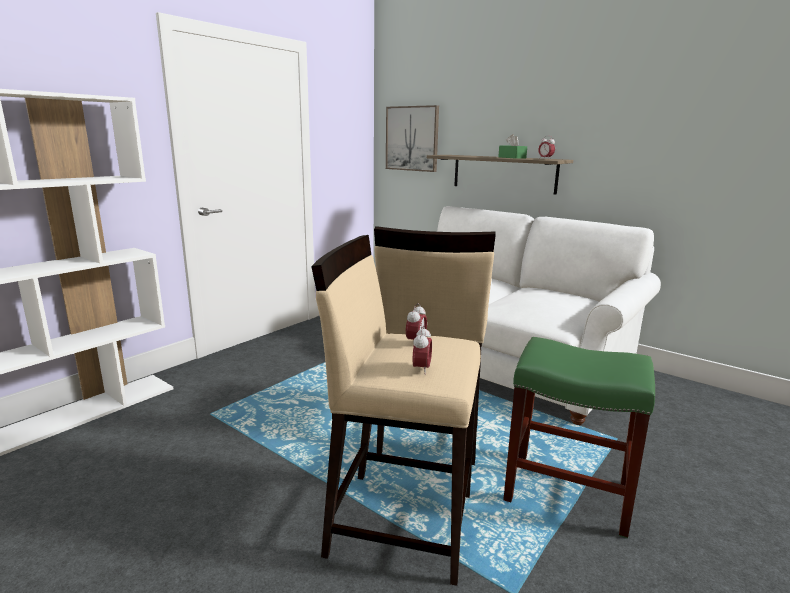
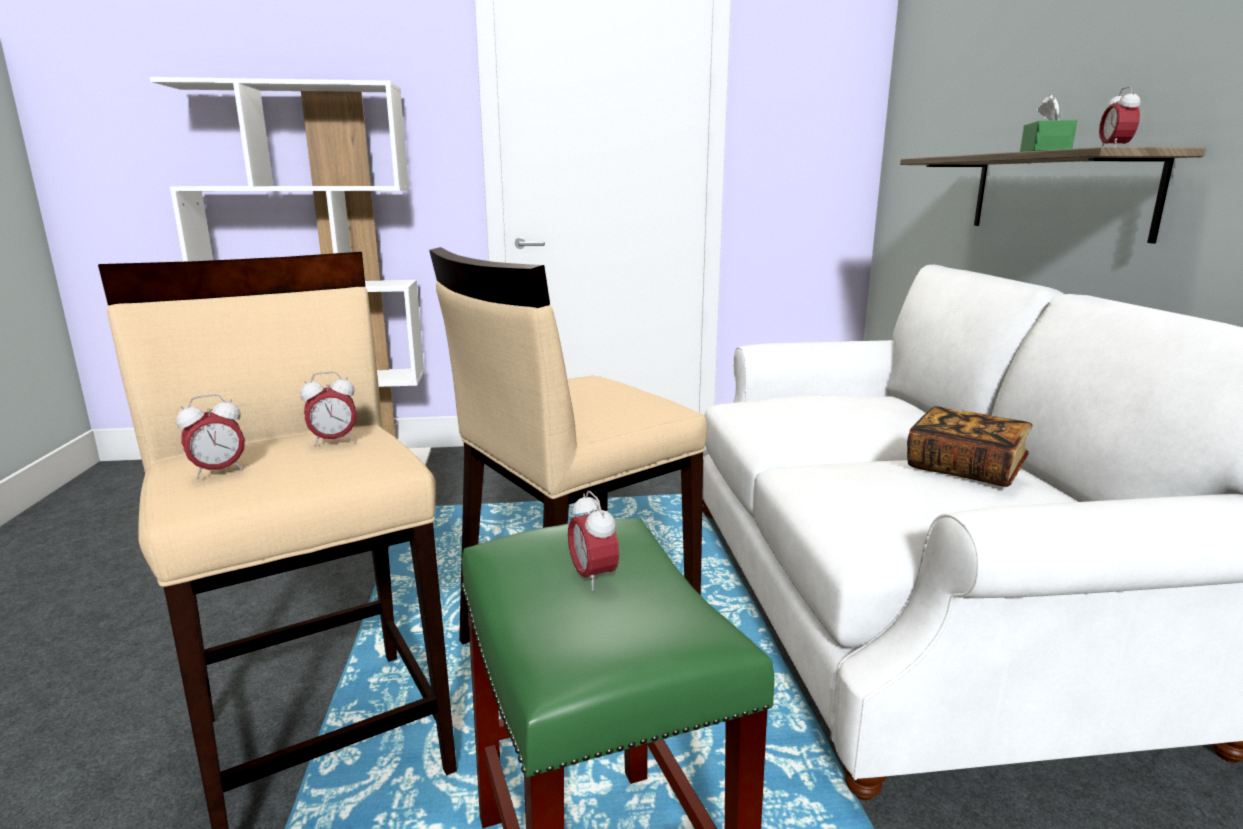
camera: 45 degrees right, 0 degrees up
(412, 138) = (928, 132): picture -> none
(542, 292) = (965, 468): none -> book
(578, 356) = (593, 577): none -> alarm clock

